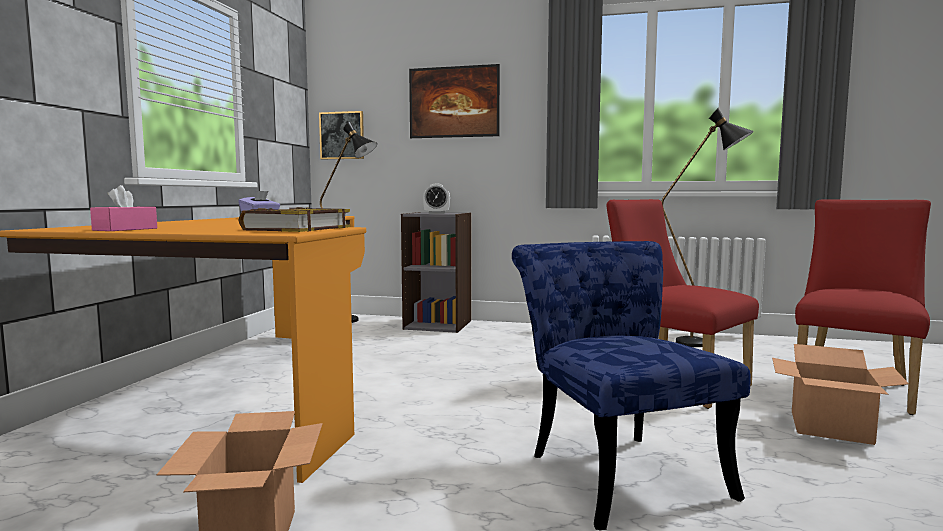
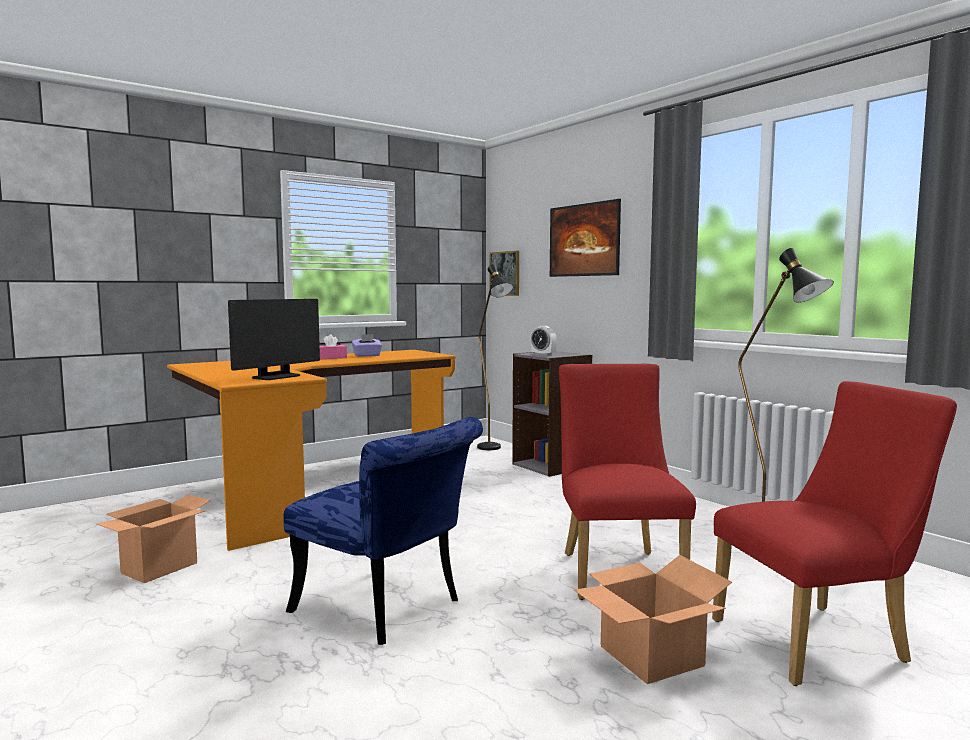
camera: 40 degrees right, 0 degrees up
(125, 229) = (209, 369): pink tissue box -> pink tissue box (331, 358)
(297, 228) = (276, 377): book -> monitor
(616, 469) = (387, 609): blue chair -> blue chair turned 105 degrees clockwise

